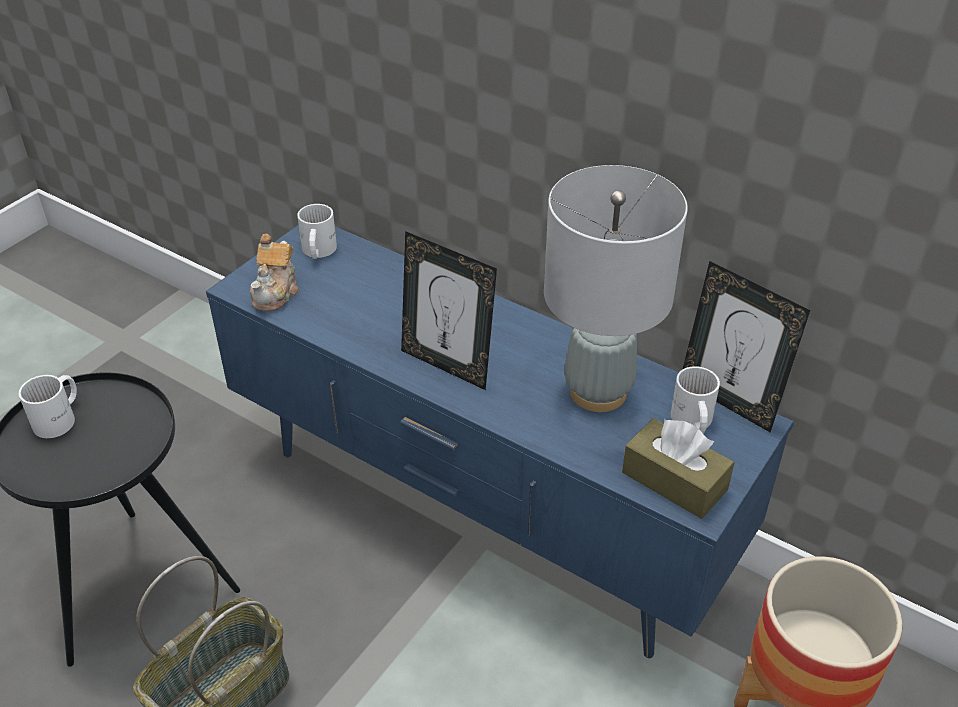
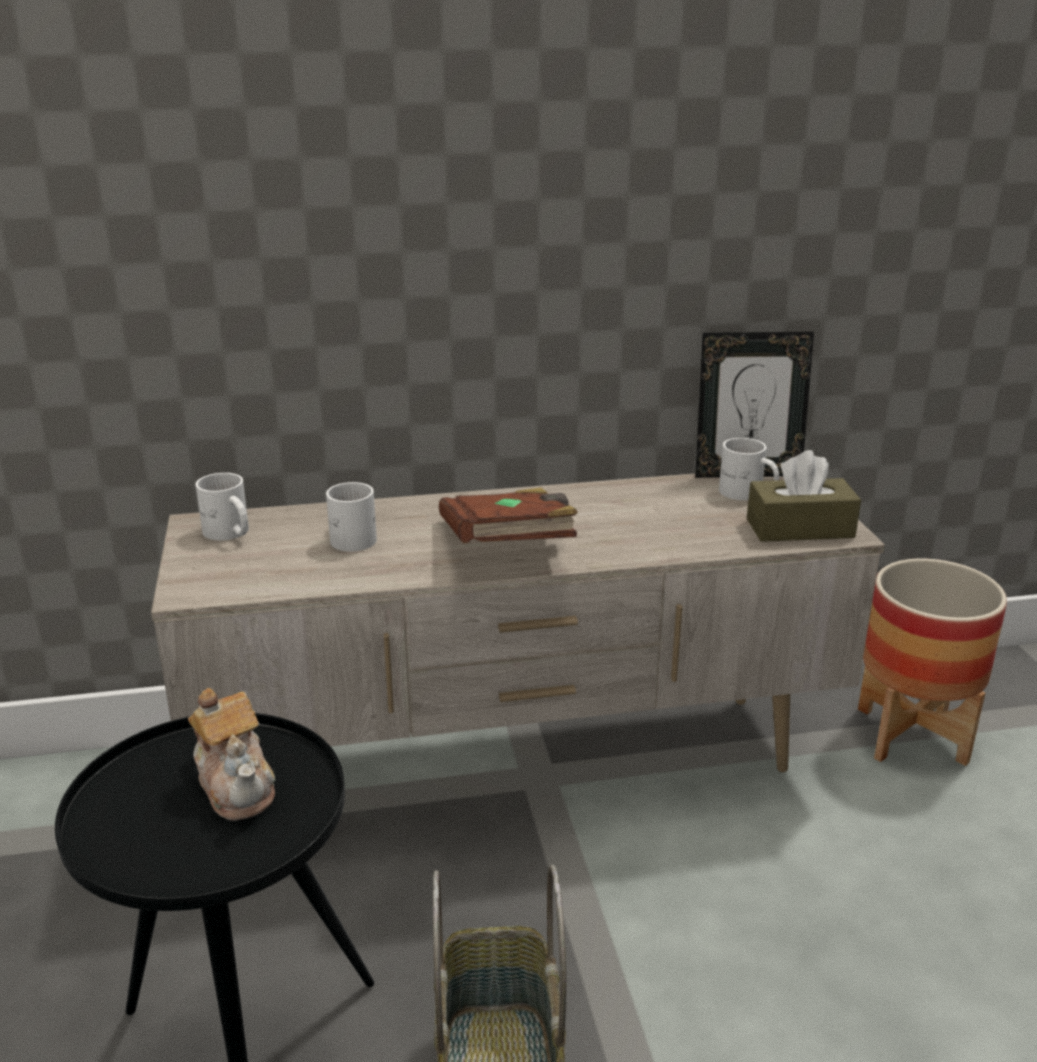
camera: 45 degrees left, 15 degrees down
(60, 418) = (137, 807): white mug -> white mug (353, 536)
(276, 292) = (241, 577): teapot -> teapot (237, 785)
(447, 365) = (508, 548): picture frame -> brown book
(479, 517) = (518, 766): blue tv stand -> beige tv stand
(598, 392) = (655, 508): grey table lamp -> none

